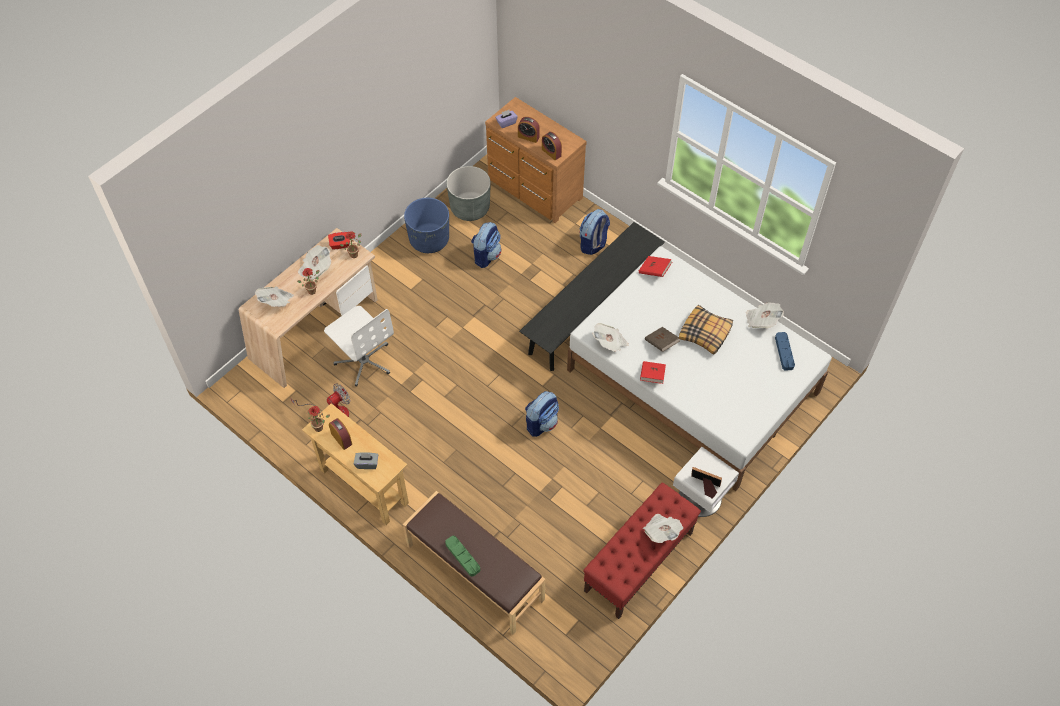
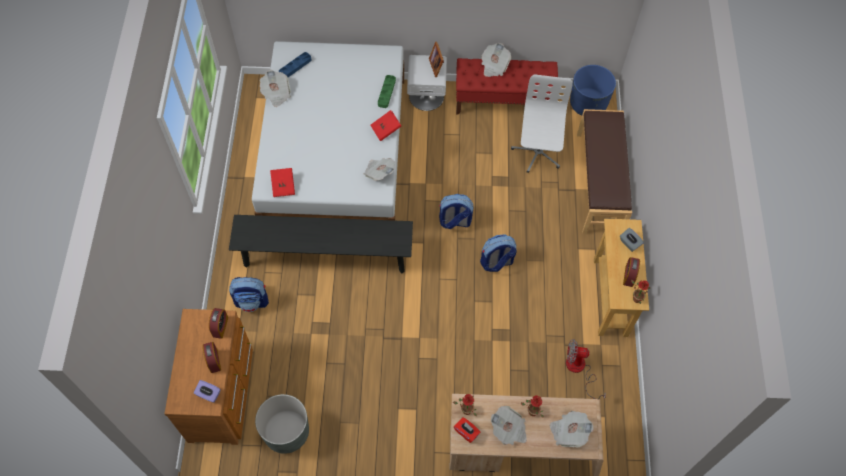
camera: 130 degrees left, 5 degrees up
(364, 361) = (514, 386): white office chair -> white office chair (537, 152)
(429, 240) = (351, 438): blue planter -> blue planter (588, 104)
(462, 557) = (618, 159): green tray -> green tray (386, 92)
(486, 255) = (331, 376): backpack -> backpack (496, 262)
(661, 343) = (351, 141): brown book -> none
(705, 333) = (318, 120): pillow -> none

